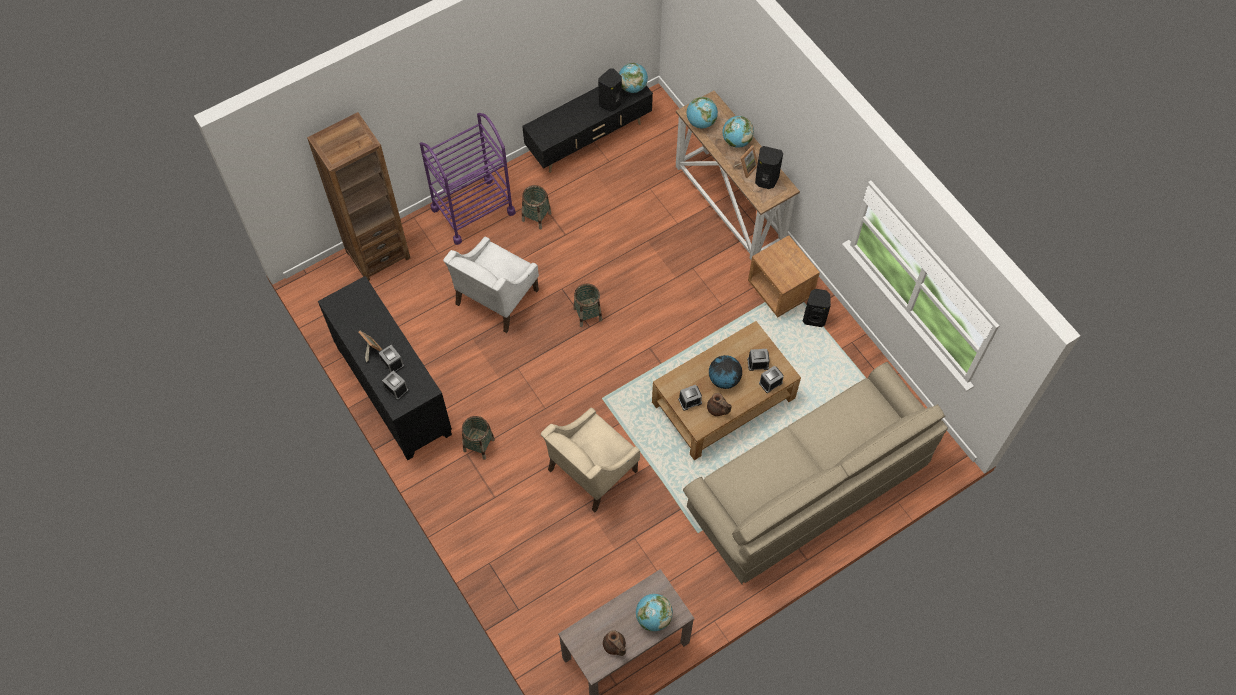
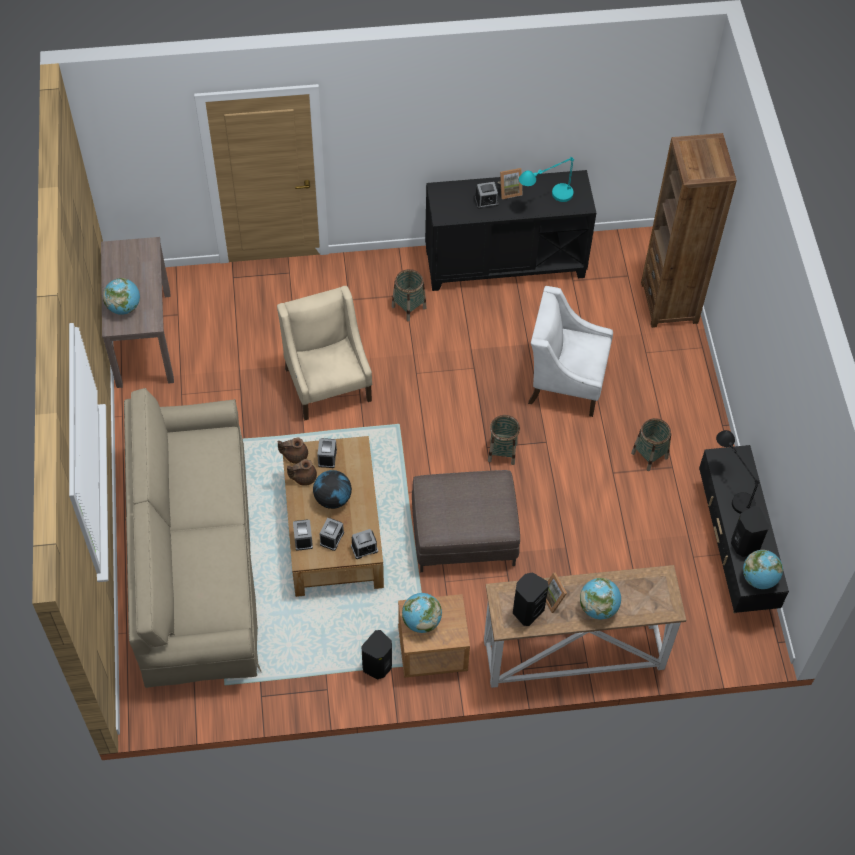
camera: 115 degrees right, 5 degrees down
(369, 317) = (546, 201): none -> turquoise table lamp
(396, 389) = (457, 195): alarm clock -> alarm clock (364, 548)
(473, 210) = (686, 401): purple cart -> none
(496, 297) = (565, 381): white armchair -> white armchair turned 45 degrees counterclockwise
(566, 125) = (731, 488): none -> black table lamp
(614, 646) = (120, 270): brown teapot -> brown teapot (295, 455)
(676, 309) = (464, 535): none -> brown ottoman
(701, 122) = (643, 583): globe -> globe (421, 621)

